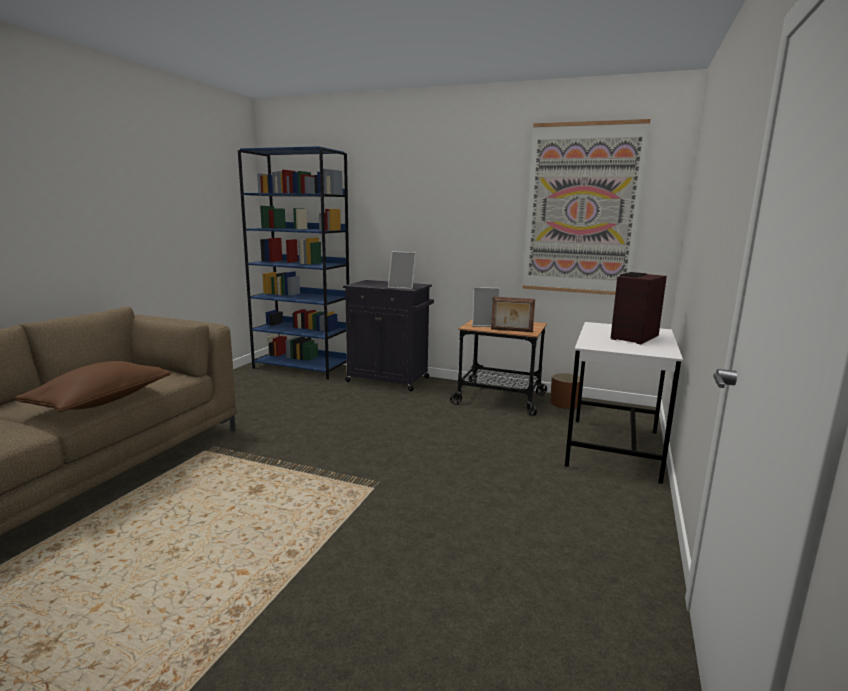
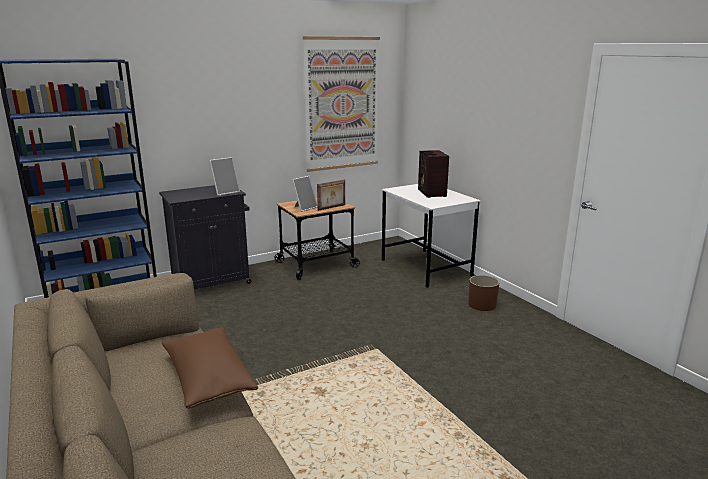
camera: 50 degrees left, 5 degrees up
(565, 403) = (355, 252): brown planter -> brown planter (482, 305)

